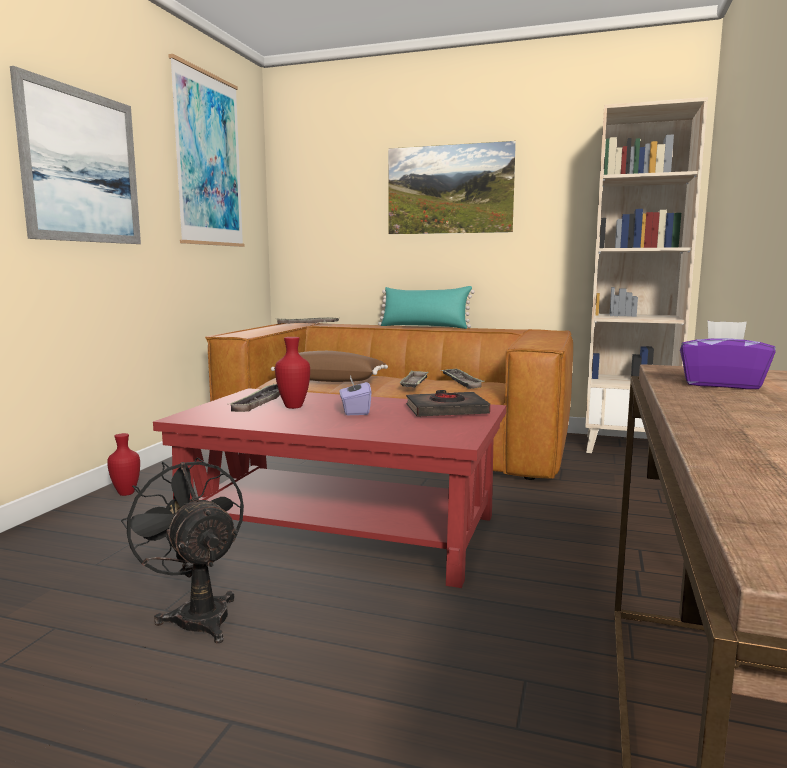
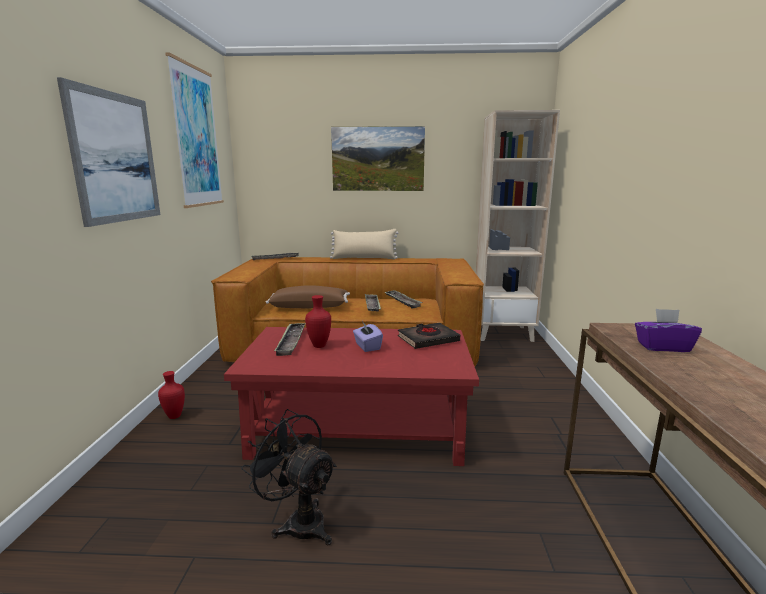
camera: 15 degrees left, 5 degrees up
(424, 327) = (364, 258): turquoise pillow -> beige pillow

